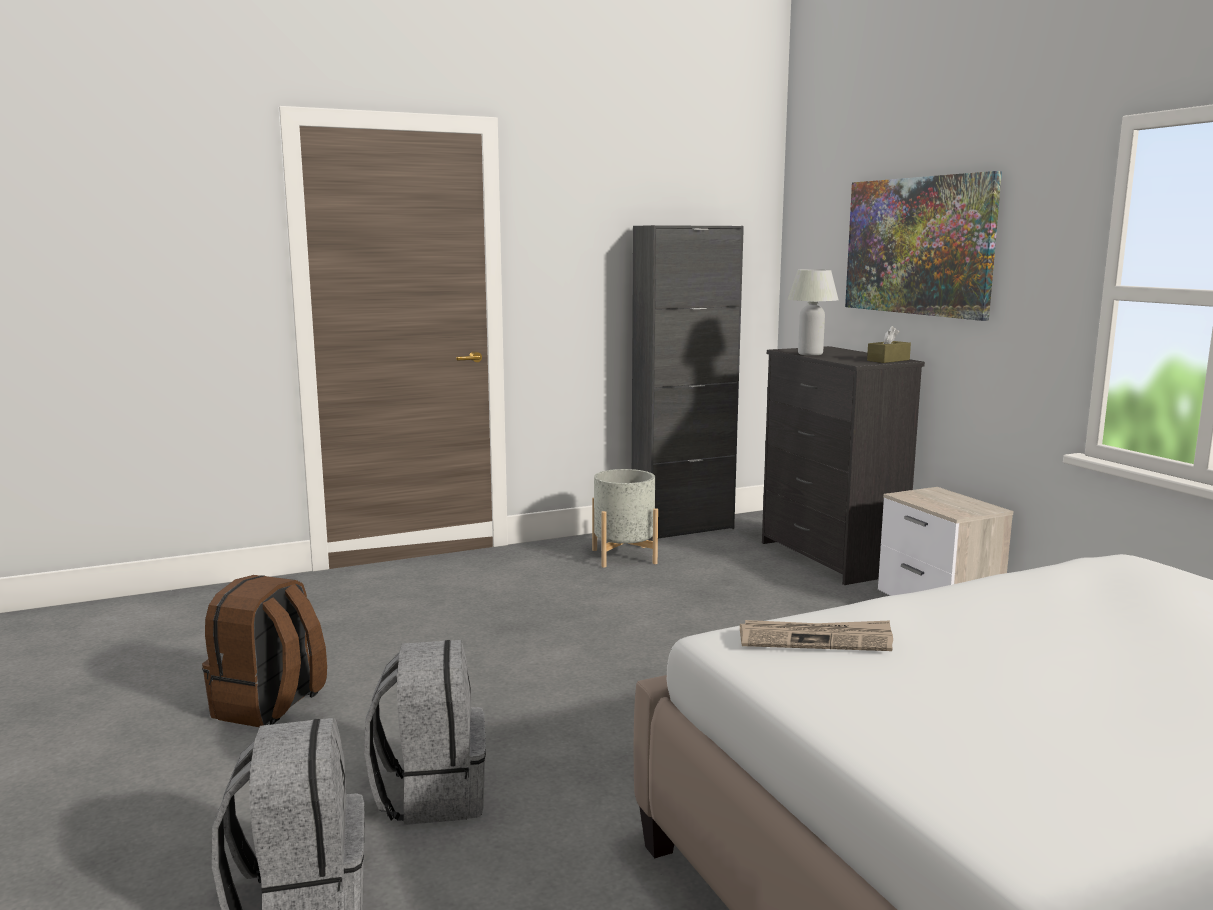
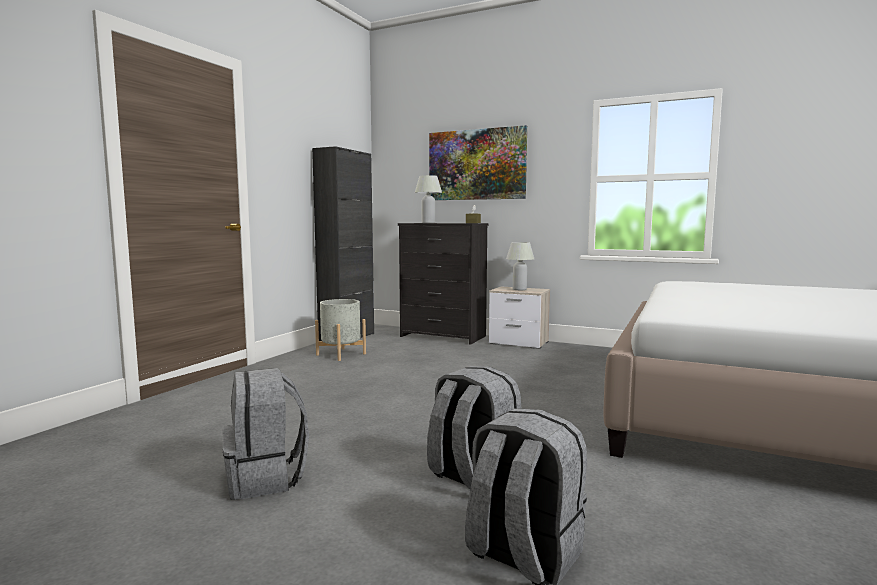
camera: 40 degrees left, 5 degrees down
(269, 706) = (266, 478): brown backpack -> grey backpack
(816, 639) = (690, 307): newspaper -> none
(945, 501) = (519, 289): none -> white table lamp

